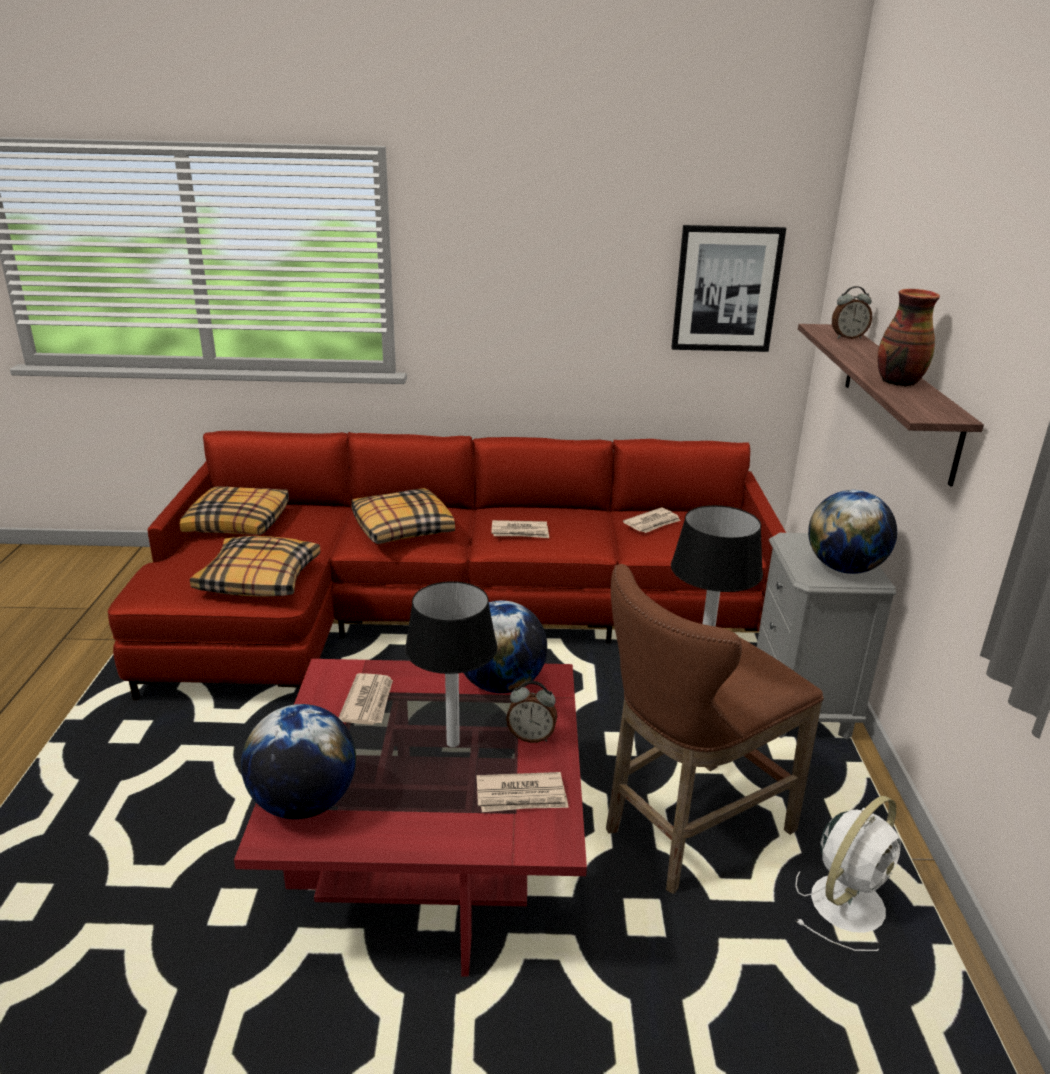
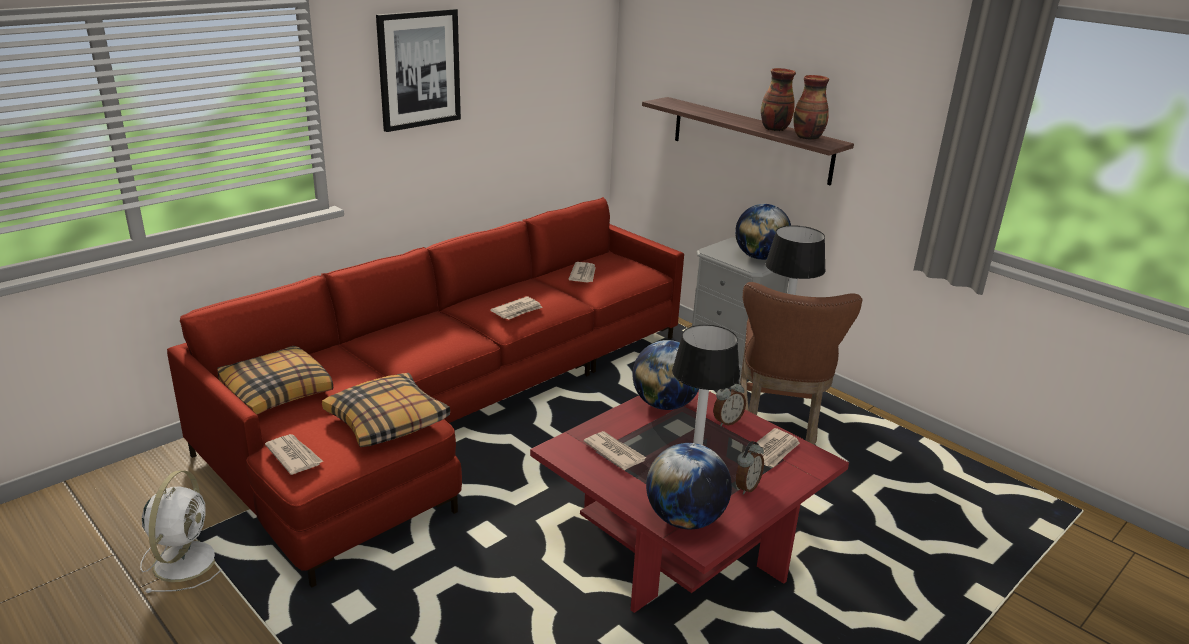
camera: 45 degrees left, 0 degrees up
(160, 575) = (294, 456): none -> newspaper
(401, 528) = (426, 341): pillow -> none
(726, 289) = (562, 83): picture -> picture (419, 69)
(847, 337) = (688, 106): alarm clock -> alarm clock (746, 487)
(849, 902) = (871, 443): white fan -> white fan (186, 559)
(922, 401) = (808, 137): none -> vase

